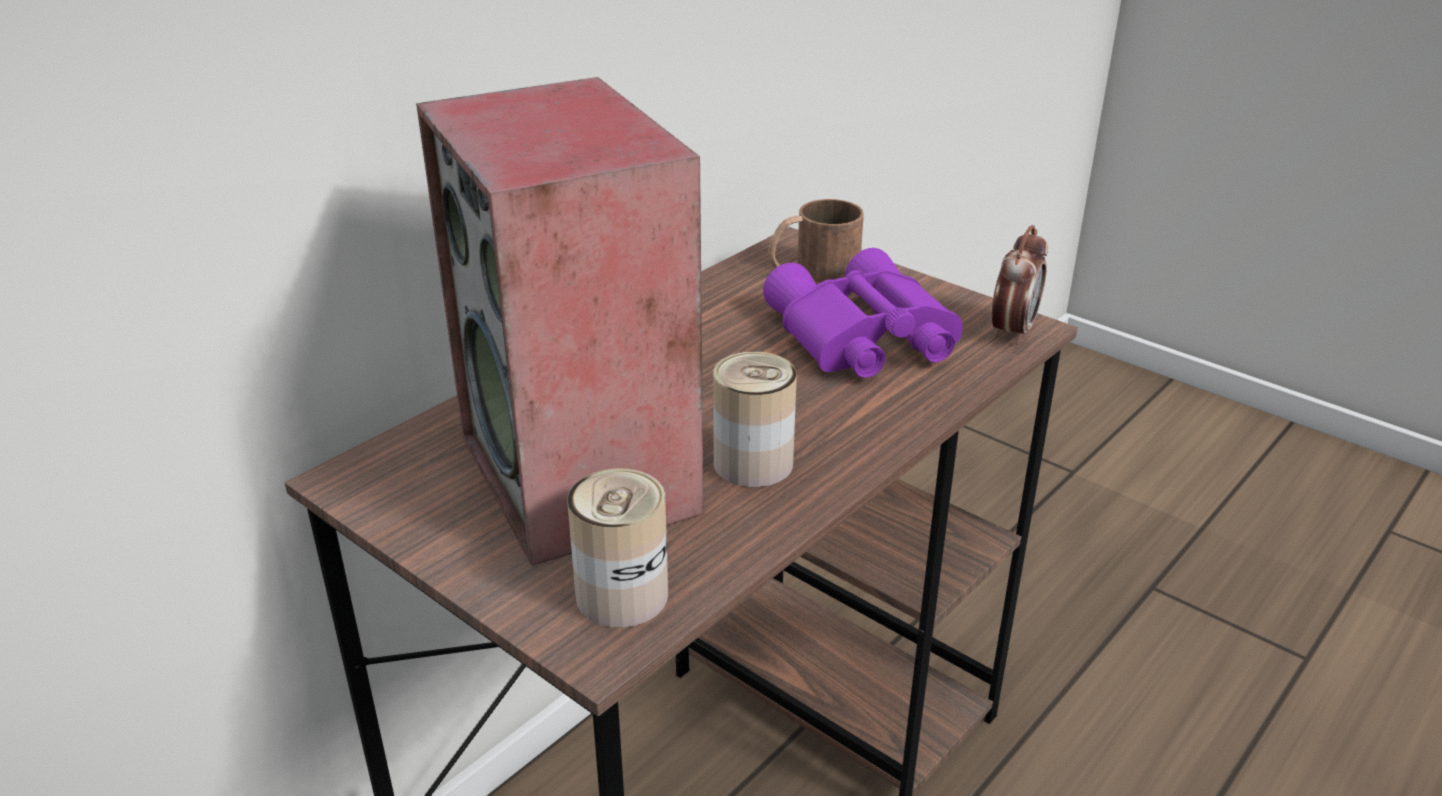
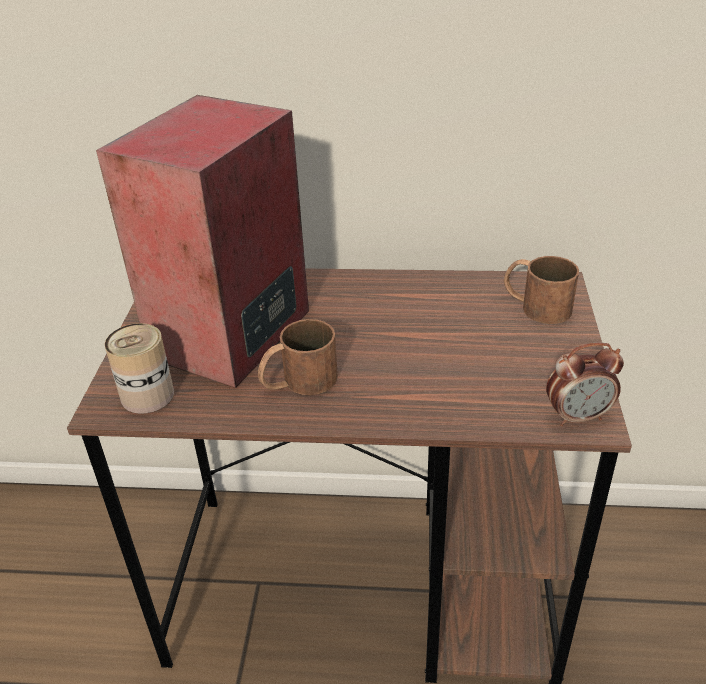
camera: 55 degrees right, 5 degrees up
(753, 463) = (298, 382): can -> brown mug
(860, 338) = (479, 358): purple binoculars -> none

